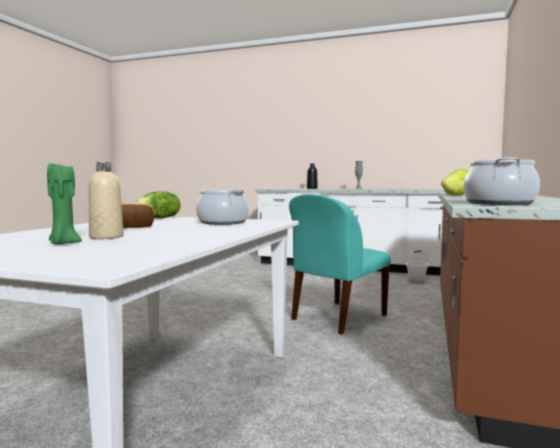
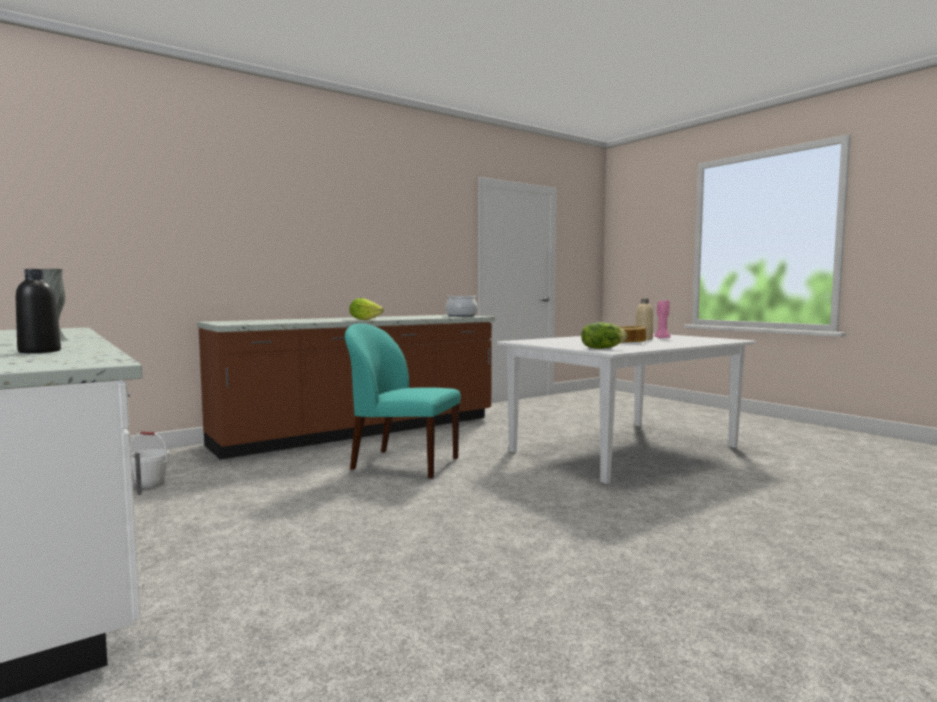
camera: 145 degrees left, 0 degrees up
(63, 243) = (662, 338): green candle -> pink candle
(223, 222) = (559, 342): cooking pot -> none
(337, 318) = (403, 464): turquoise chair -> turquoise chair turned 150 degrees counterclockwise

